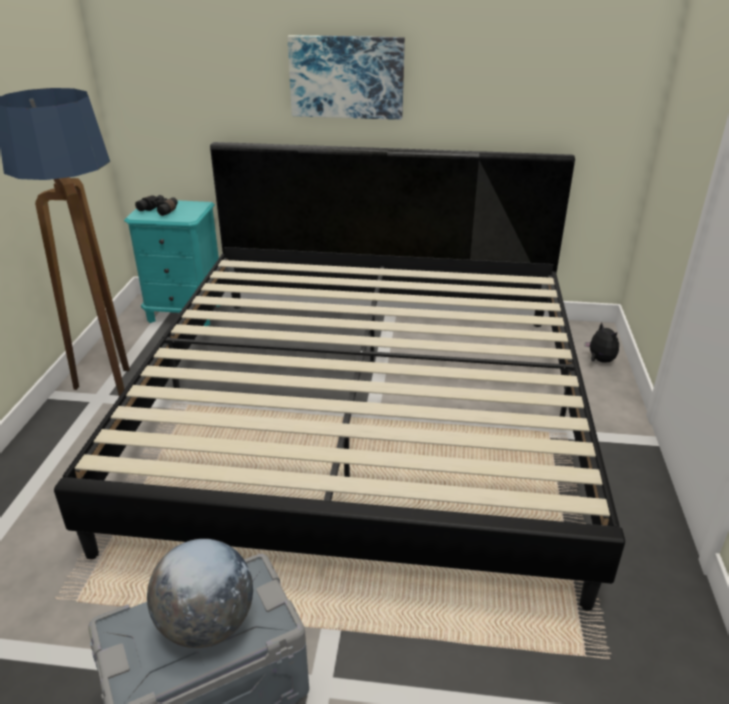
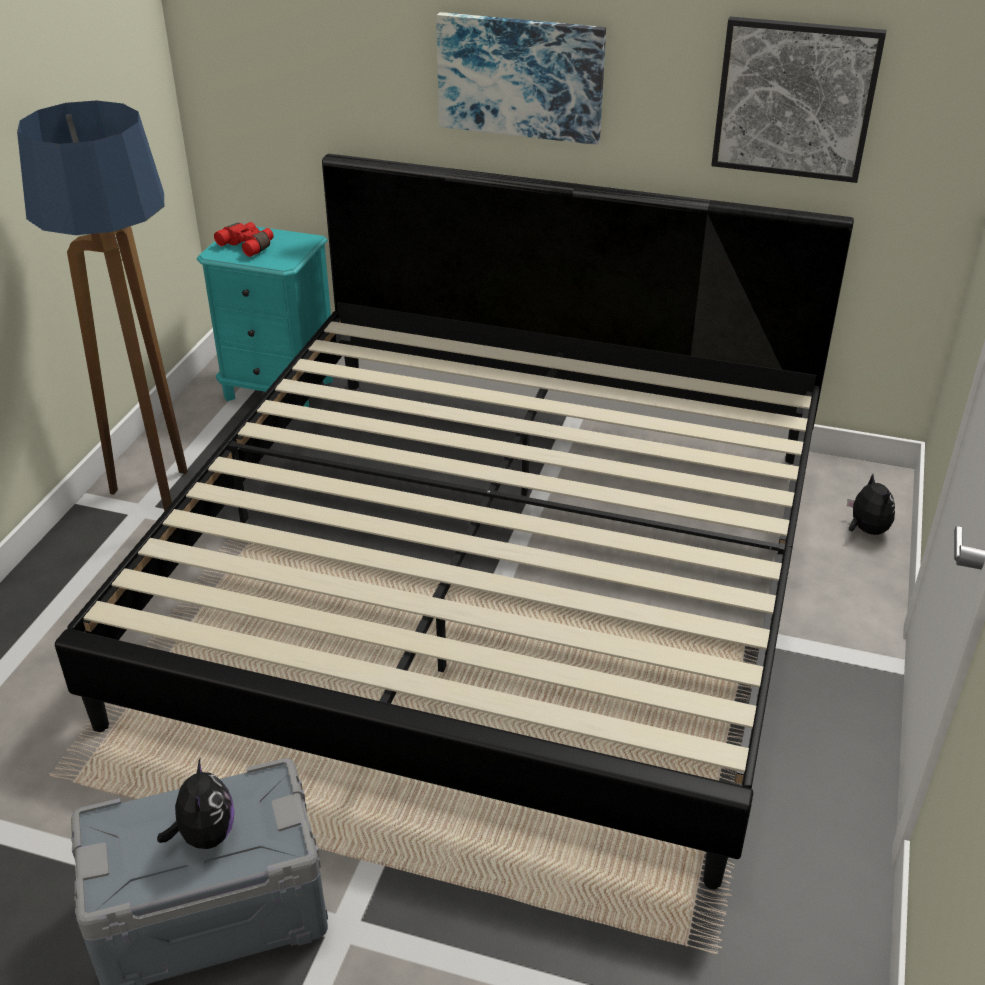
camera: 10 degrees right, 5 degrees up
(160, 210) = (248, 246): black binoculars -> red binoculars
(207, 624) = (205, 835): globe -> plush toy
(532, 78) = (795, 99): none -> picture

